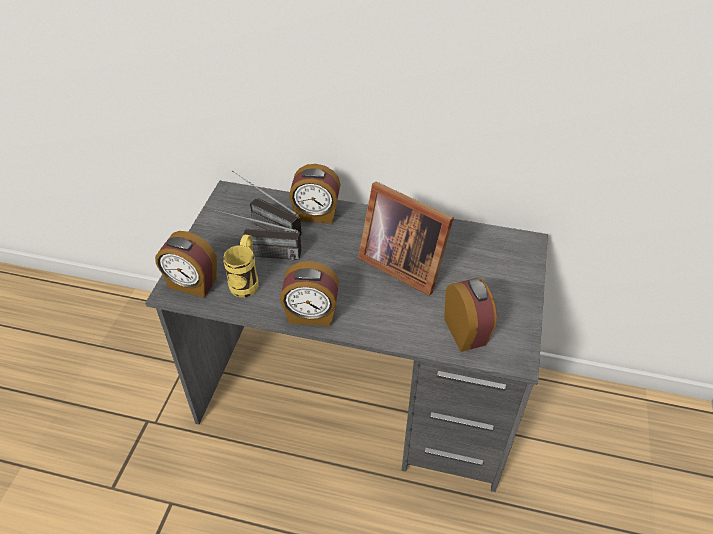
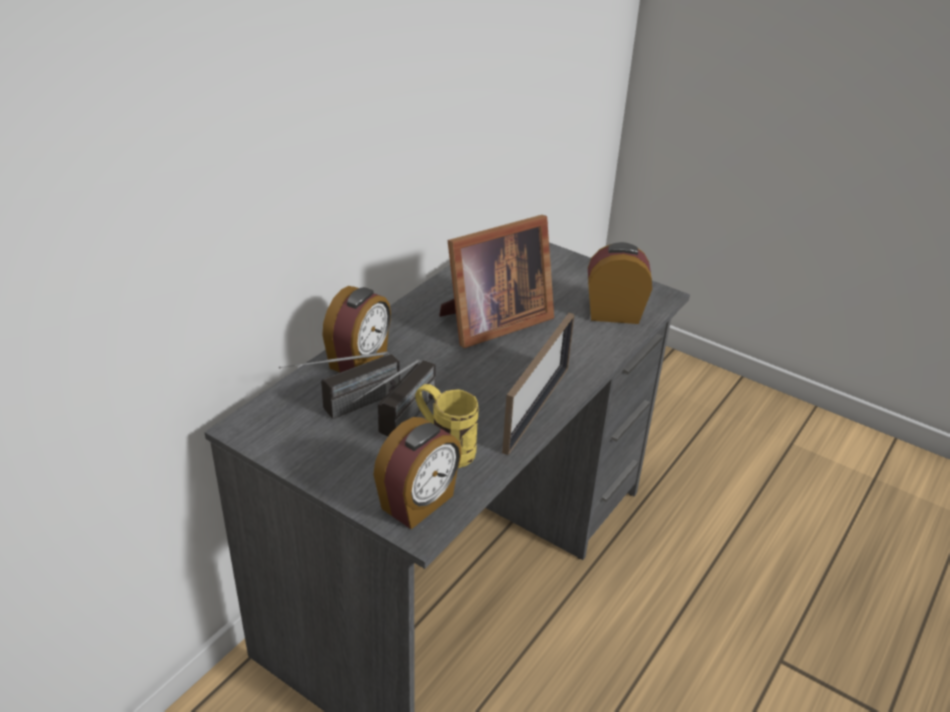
camera: 70 degrees left, 10 degrees down
(311, 315) = (536, 408): alarm clock -> picture frame

